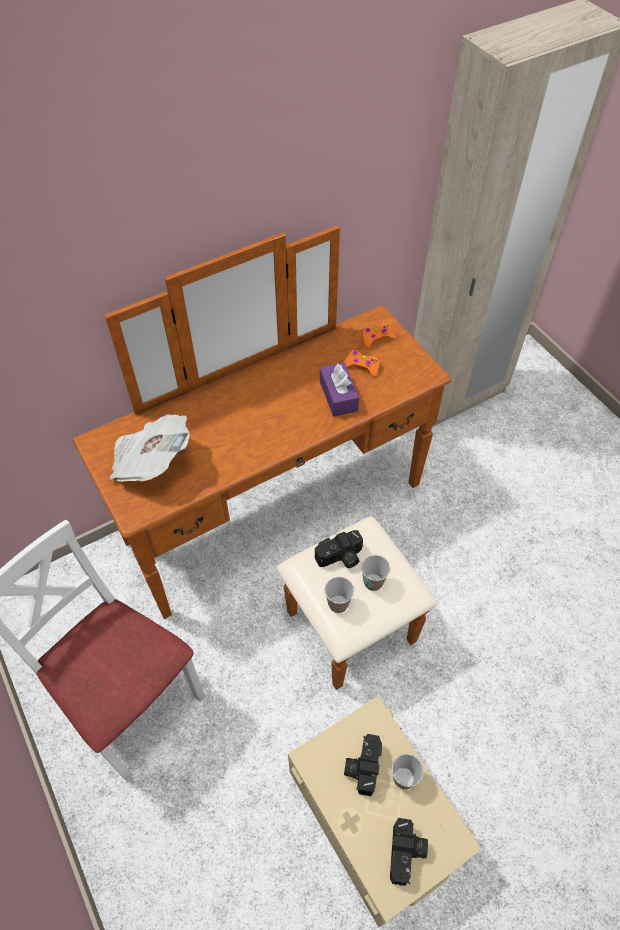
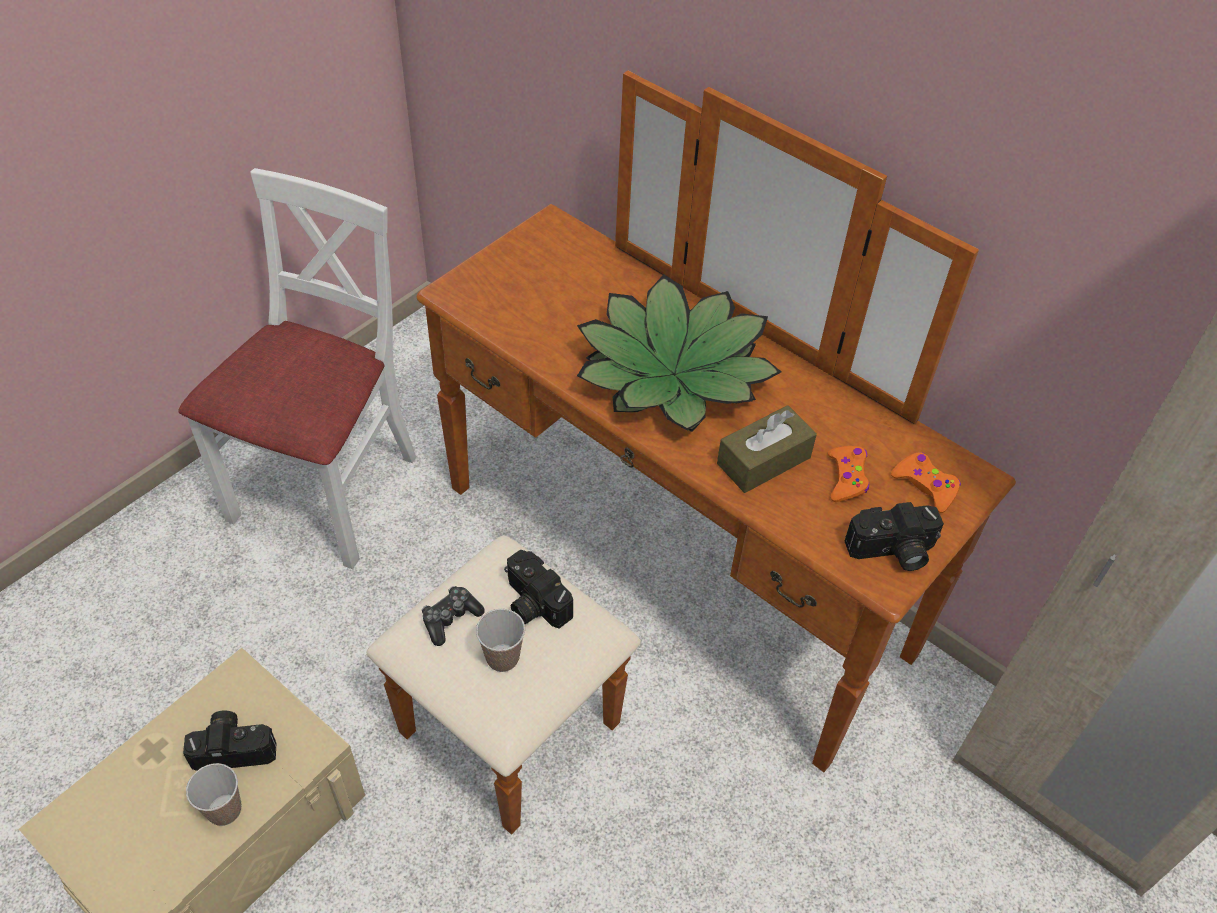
camera: 70 degrees right, 5 degrees down
(151, 461) = (542, 284): newspaper -> none
(260, 416) = (674, 375): none -> potted plant
(338, 396) = (763, 460): purple tissue box -> brown tissue box
(338, 604) = (450, 619): cup -> game controller
(407, 854) = (112, 838): camera -> camera (892, 552)

